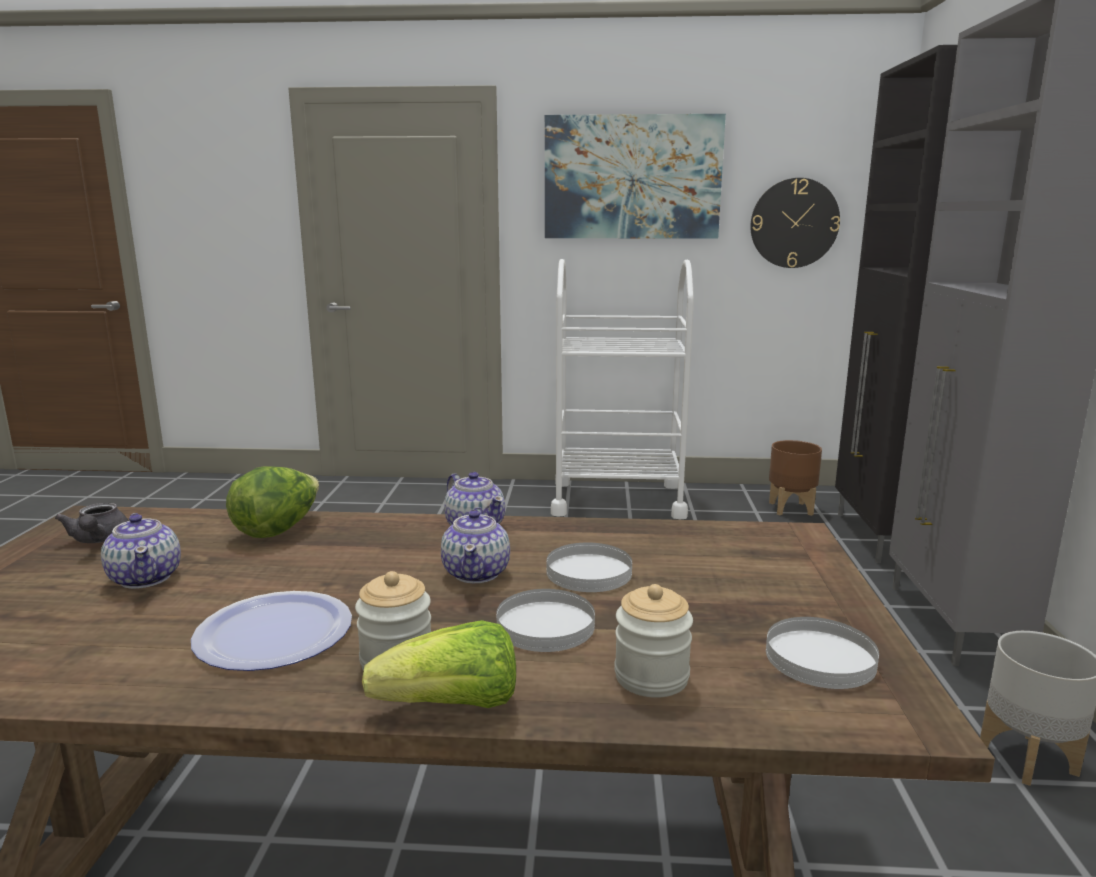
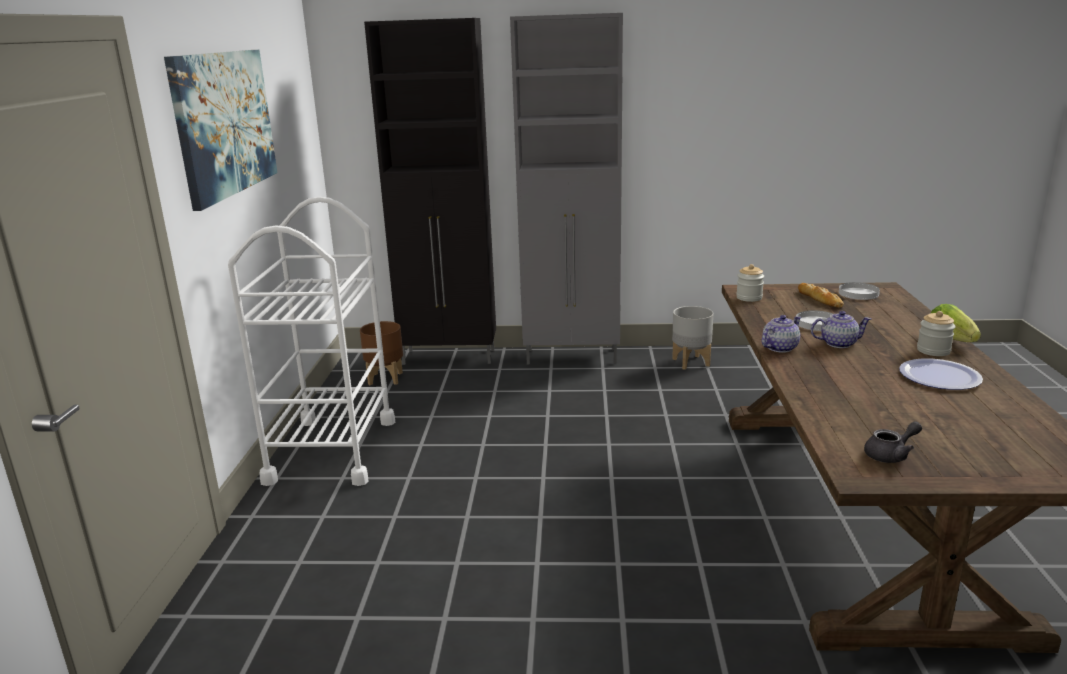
camera: 90 degrees left, 5 degrees up
(146, 577) = (922, 421): teapot -> none
(278, 529) = (823, 399): lettuce -> none
(546, 625) = (876, 329): white plate -> none
(651, 677) = (897, 314): jar -> jar (749, 298)
(753, 599) = (819, 299): none -> bread
(794, 223) = (293, 147): wall clock -> none

